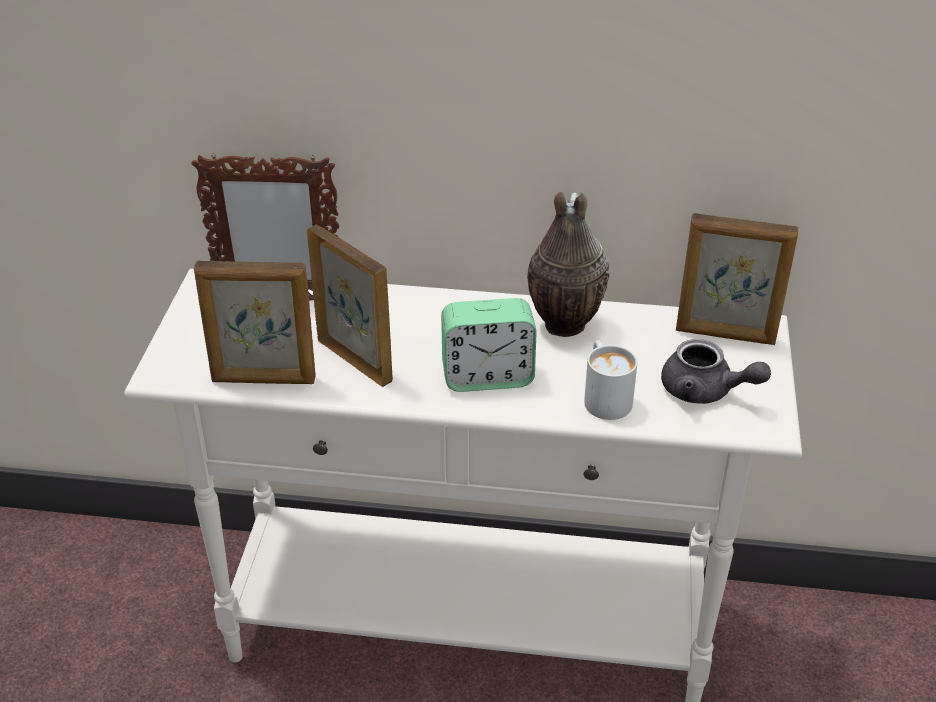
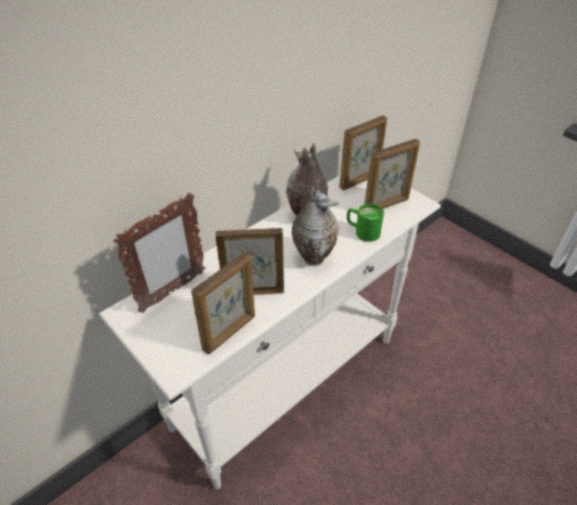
camera: 50 degrees left, 5 degrees up
(487, 376) = (313, 256): alarm clock -> vase
(604, 396) = (362, 232): white mug -> green mug
(705, 391) = (386, 205): grey teapot -> picture frame

